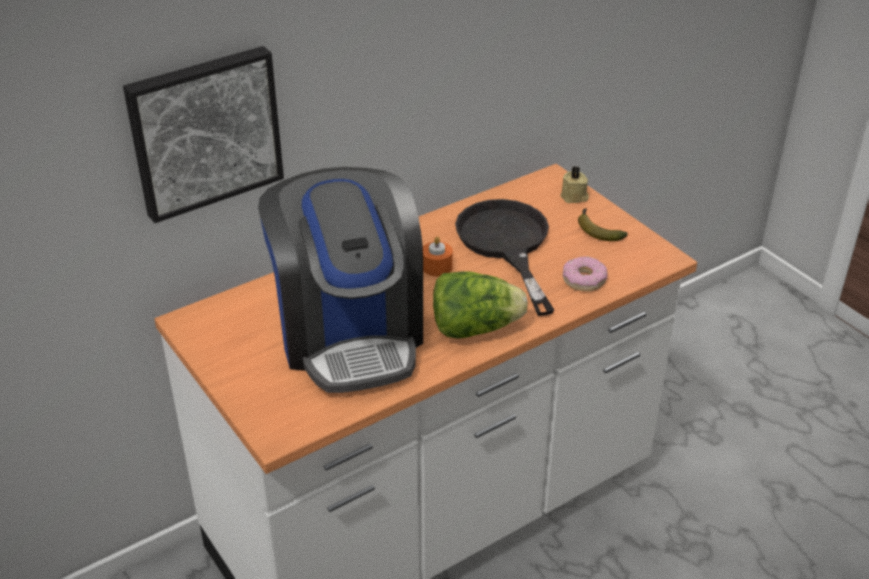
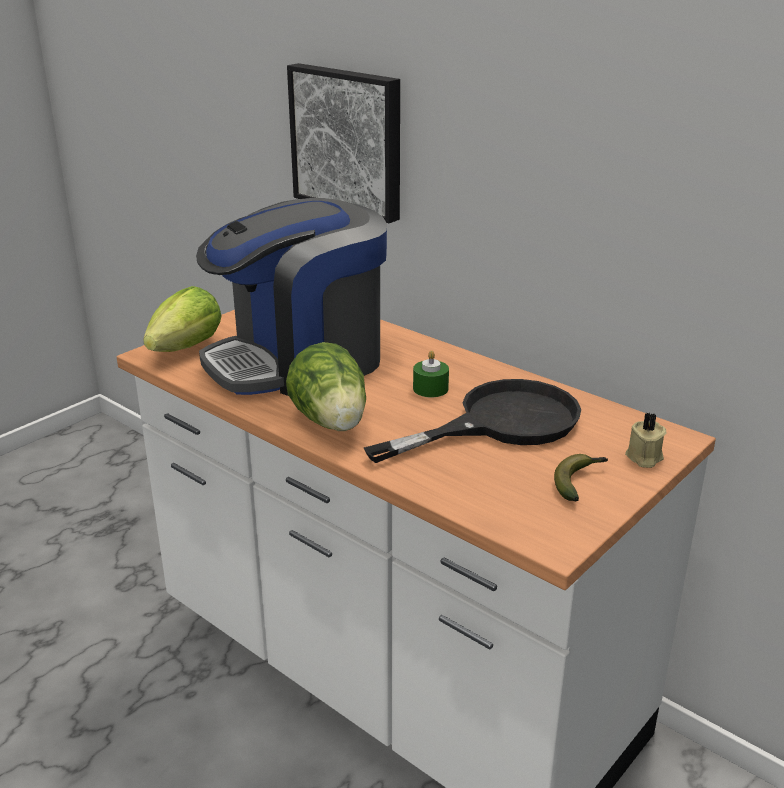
camera: 75 degrees right, 10 degrees down
(276, 407) = (186, 348): none -> lettuce
(437, 267) = (430, 389): orange candle -> green candle
(583, 280) = (461, 481): donut -> none

